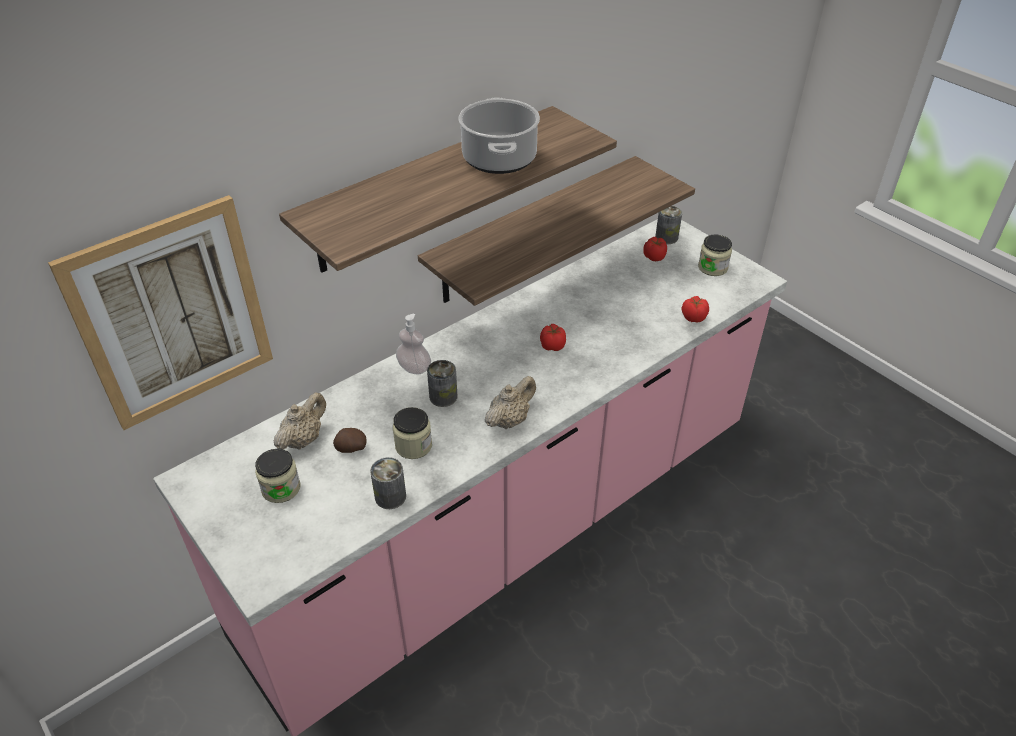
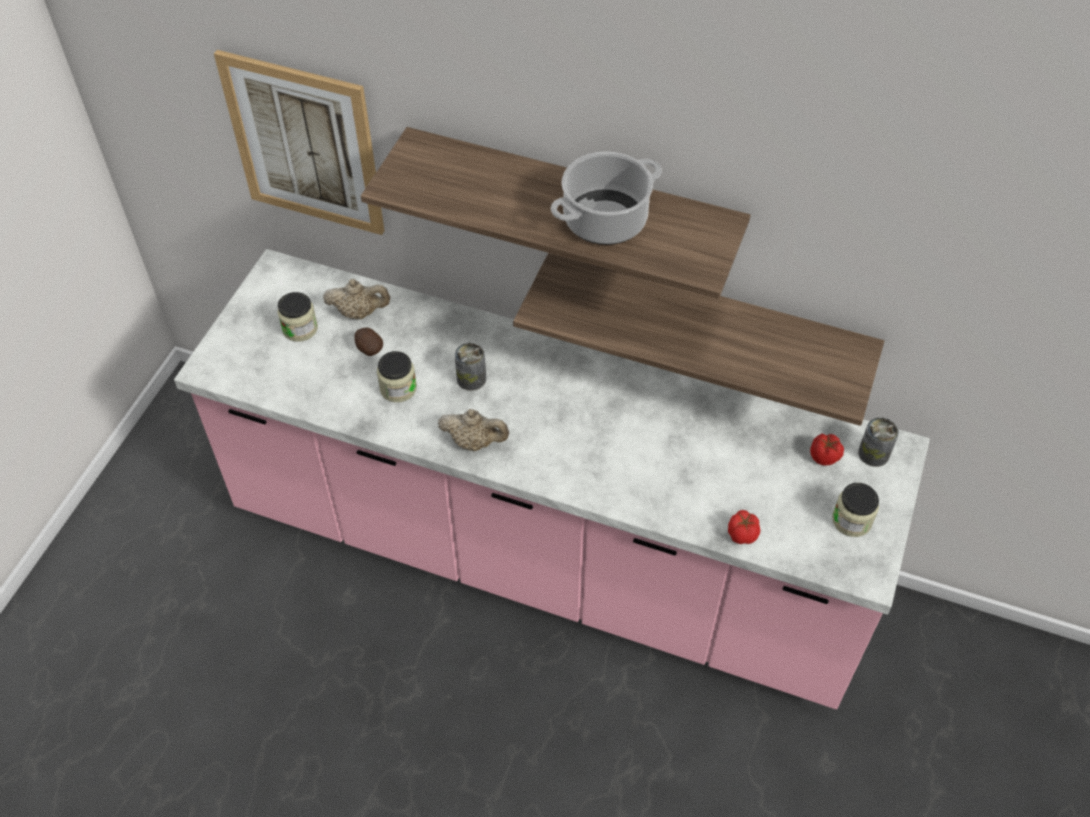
camera: 60 degrees right, 10 degrees up
(390, 496) = (333, 402): can -> none
(414, 368) = (493, 339): soap dispenser -> none
(552, 345) = (601, 429): tomato -> none

